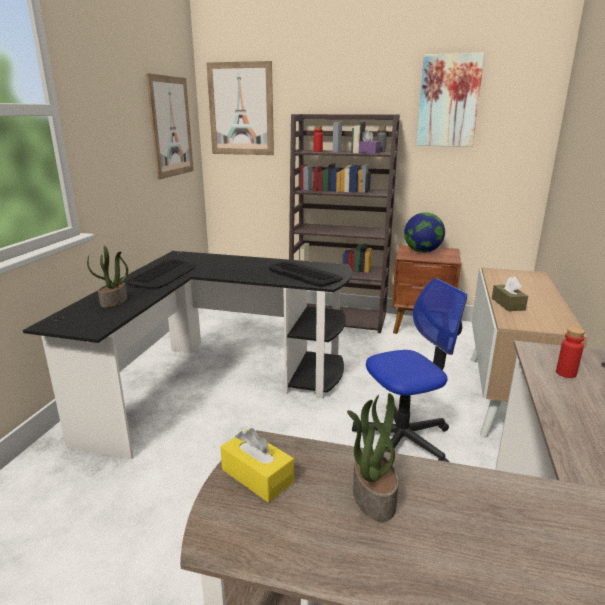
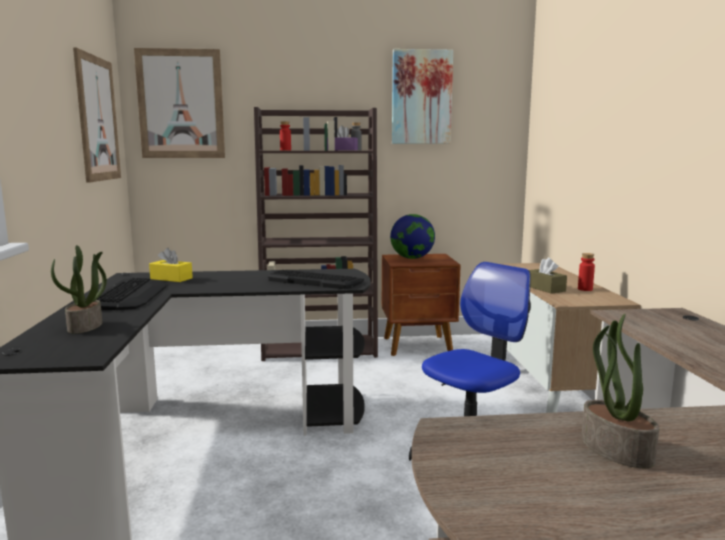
camera: 20 degrees left, 10 degrees down
(257, 476) = (472, 457): yellow tissue box -> yellow tissue box (171, 278)
(566, 373) = (664, 327): red bottle -> red bottle (585, 289)

